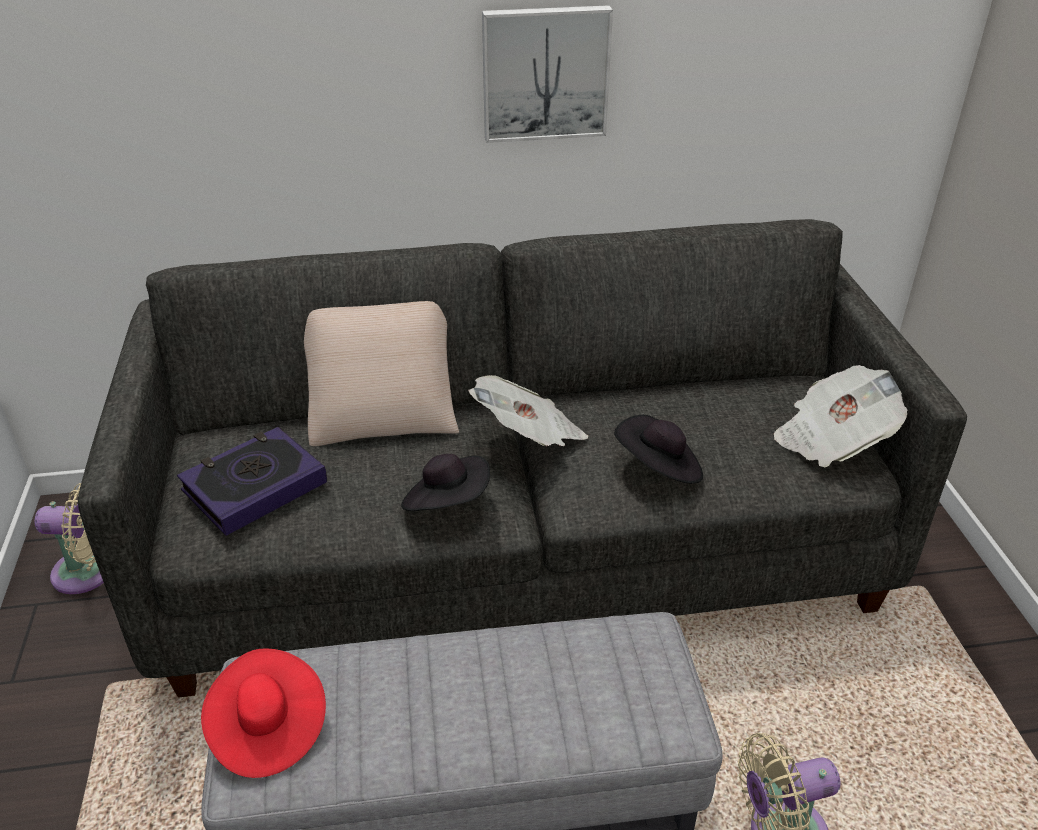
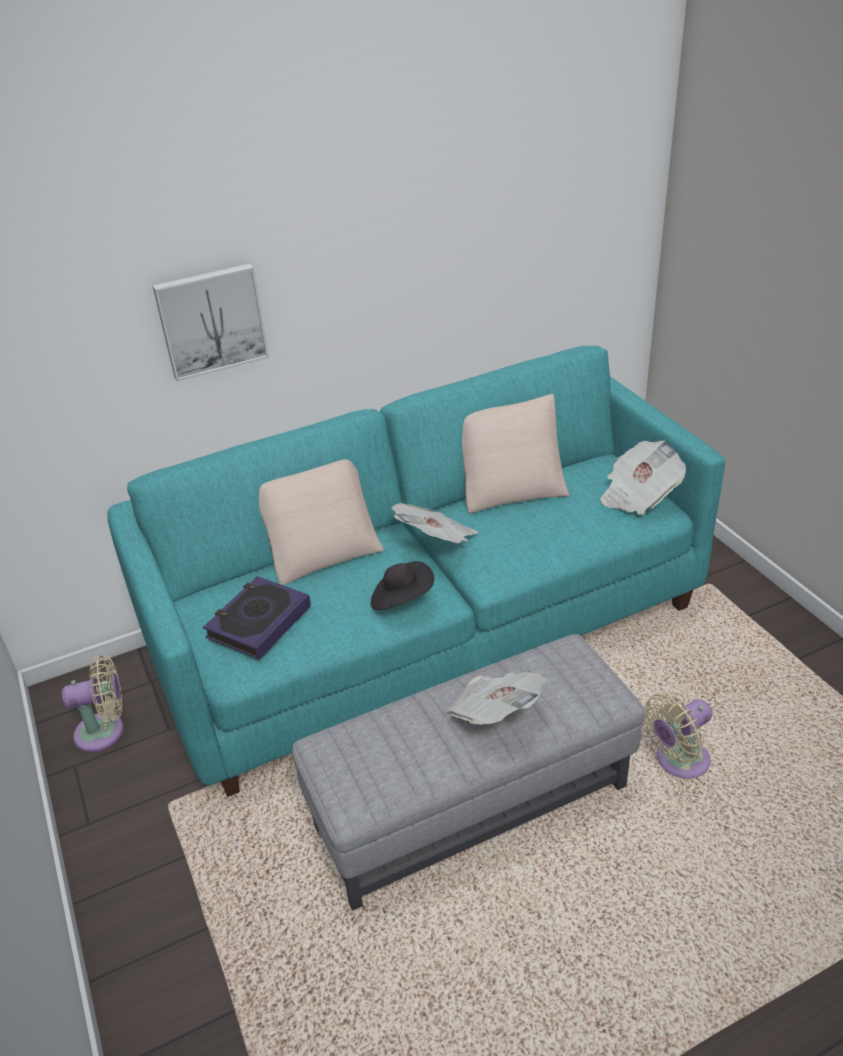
camera: 15 degrees left, 0 degrees up
(267, 729) = (352, 774): red hat -> none
(499, 698) = (495, 712): none -> newspaper
(520, 548) = (429, 628): grey sofa -> turquoise sofa
(545, 73) = (387, 278): picture -> picture (211, 320)
(659, 468) = (535, 541): black hat -> none
(660, 390) = (511, 488): none -> beige pillow

